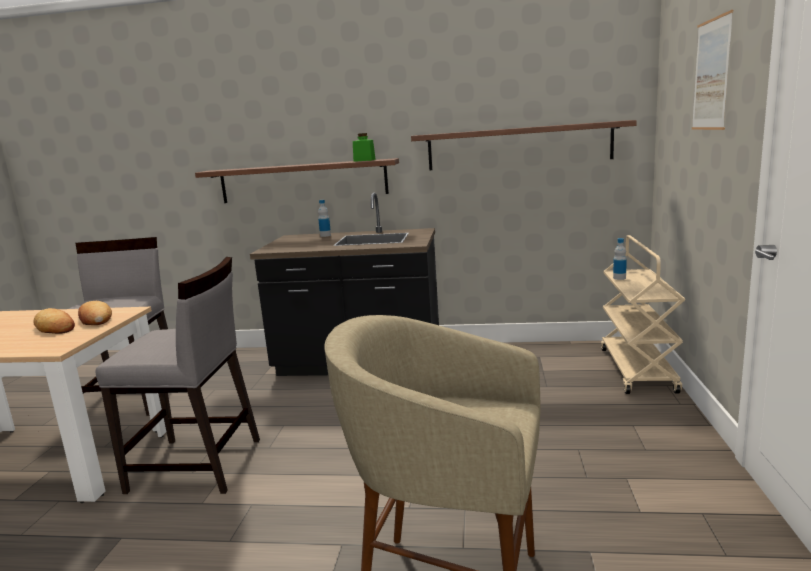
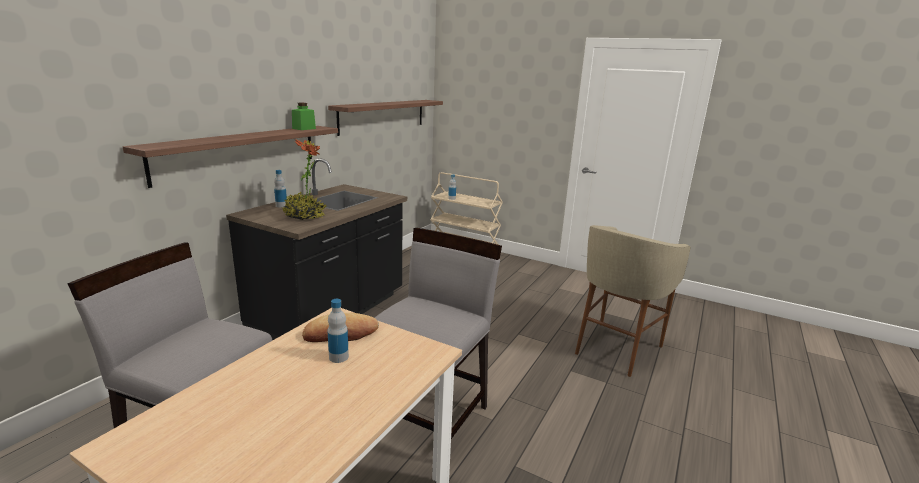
camera: 70 degrees left, 5 degrees up
(55, 327) = (338, 357): bread -> bottle
(301, 244) = (305, 216): none -> potted plant
(711, 75) = (517, 85): picture -> none

